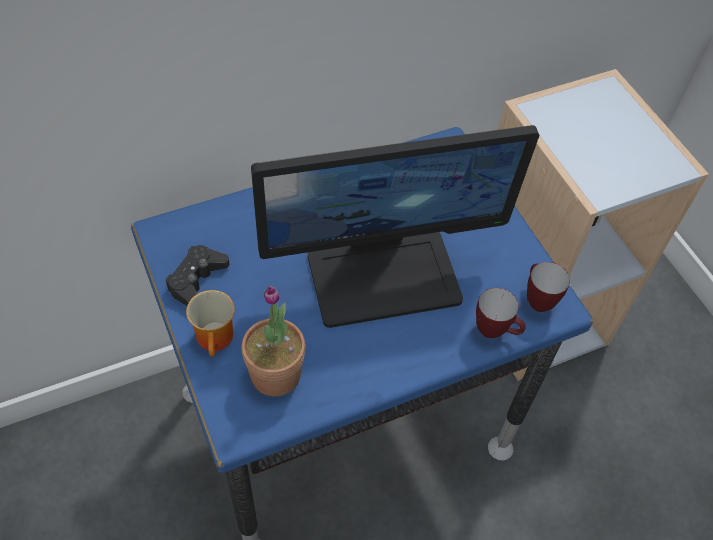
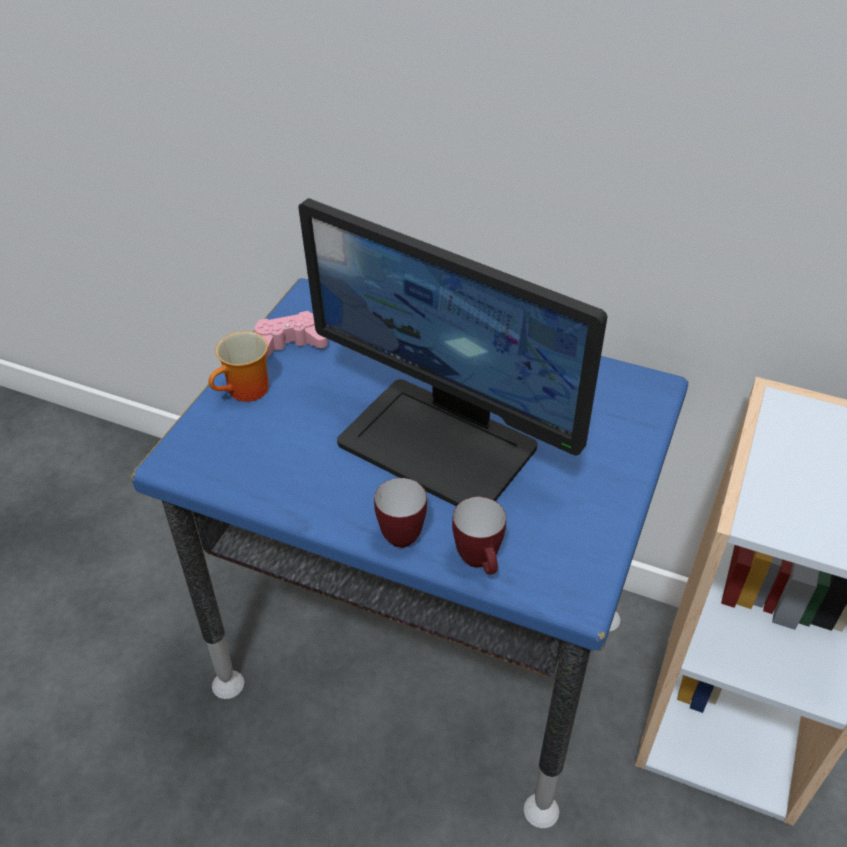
camera: 50 degrees right, 10 degrees down
(196, 280) = (289, 343): black game controller -> pink game controller
(275, 374) = (252, 447): potted plant -> none
(536, 299) = (562, 570): mug -> mug (404, 532)

